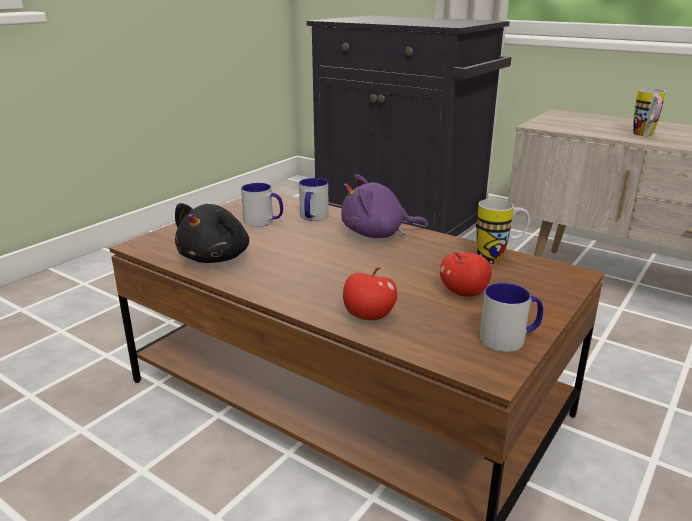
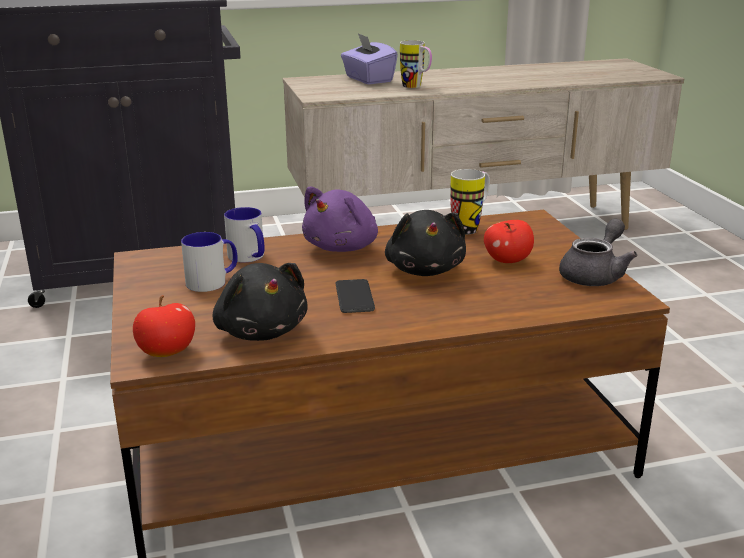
camera: 50 degrees left, 0 degrees up
(305, 265) = (354, 297): none -> phone
(368, 317) = (495, 307): apple -> apple (167, 353)
(390, 270) = (425, 269): none -> black plush toy
(510, 339) = (595, 275): mug -> grey teapot
(617, 122) = (368, 79): none -> purple tissue box

